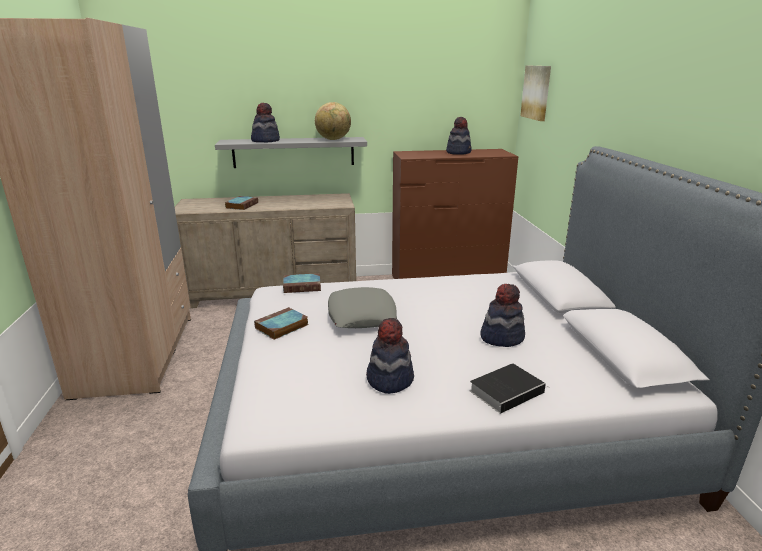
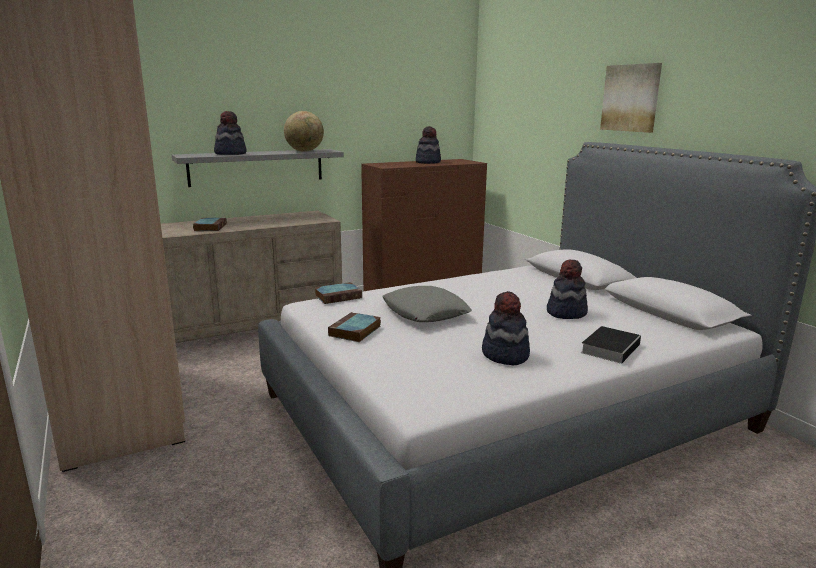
camera: 20 degrees left, 5 degrees down
(537, 92) = (498, 102): picture -> picture (631, 98)

